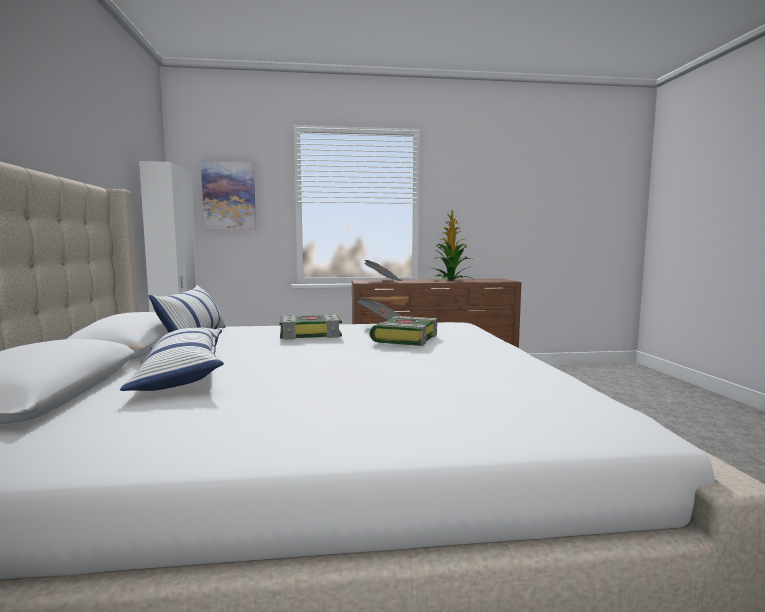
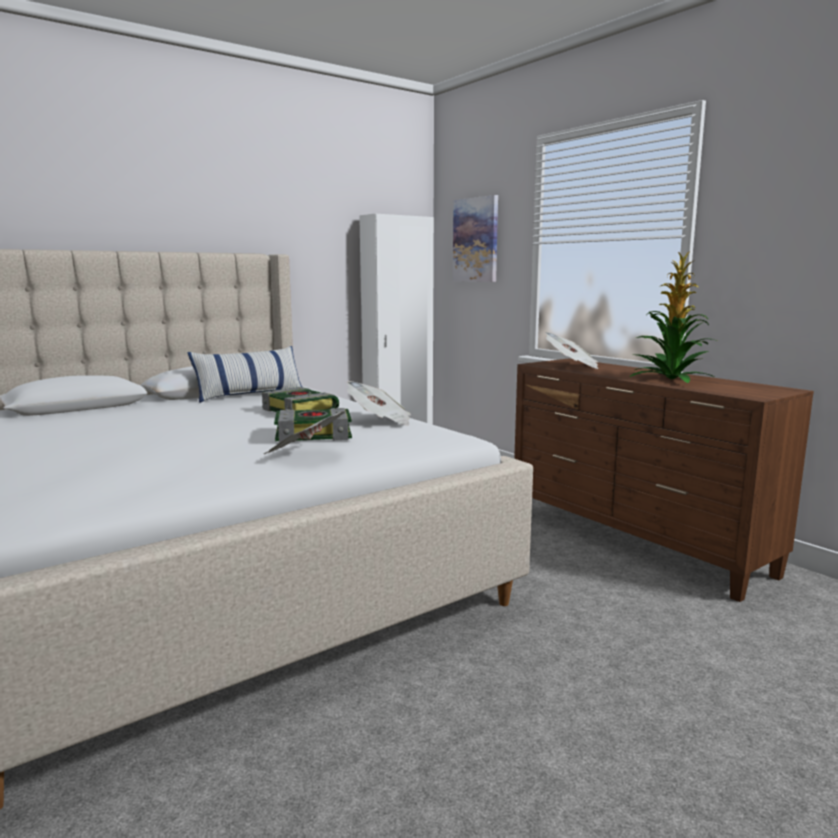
camera: 60 degrees right, 5 degrees up
(182, 374) = (131, 414): pillow -> none
(466, 345) = (305, 454): none -> newspaper

